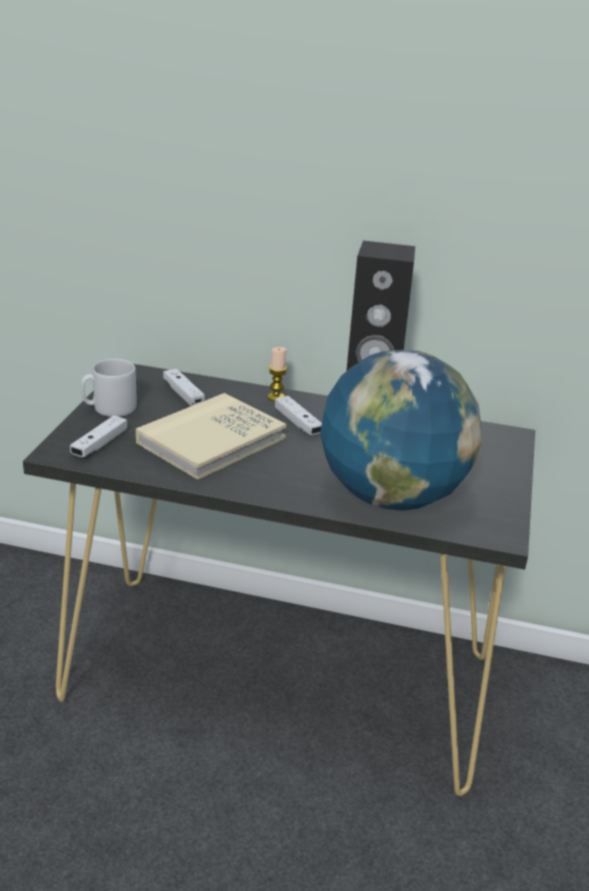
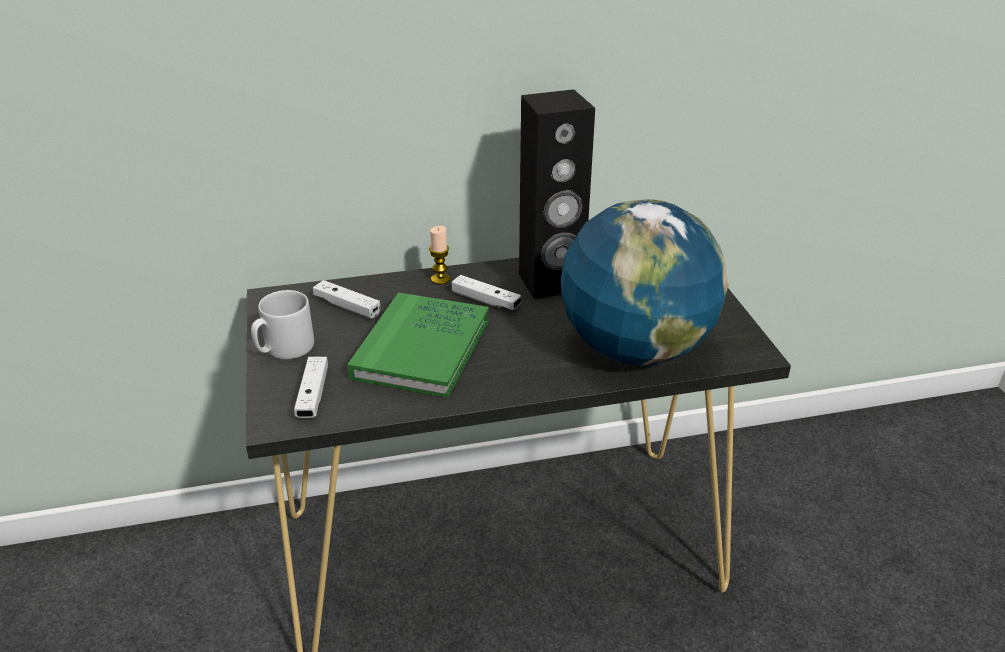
camera: 25 degrees left, 5 degrees up
(211, 440) = (422, 349): beige book -> green book

